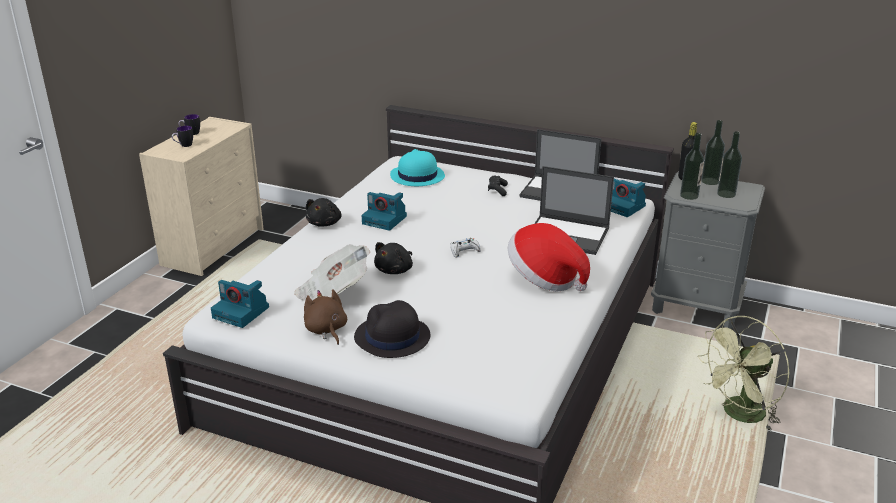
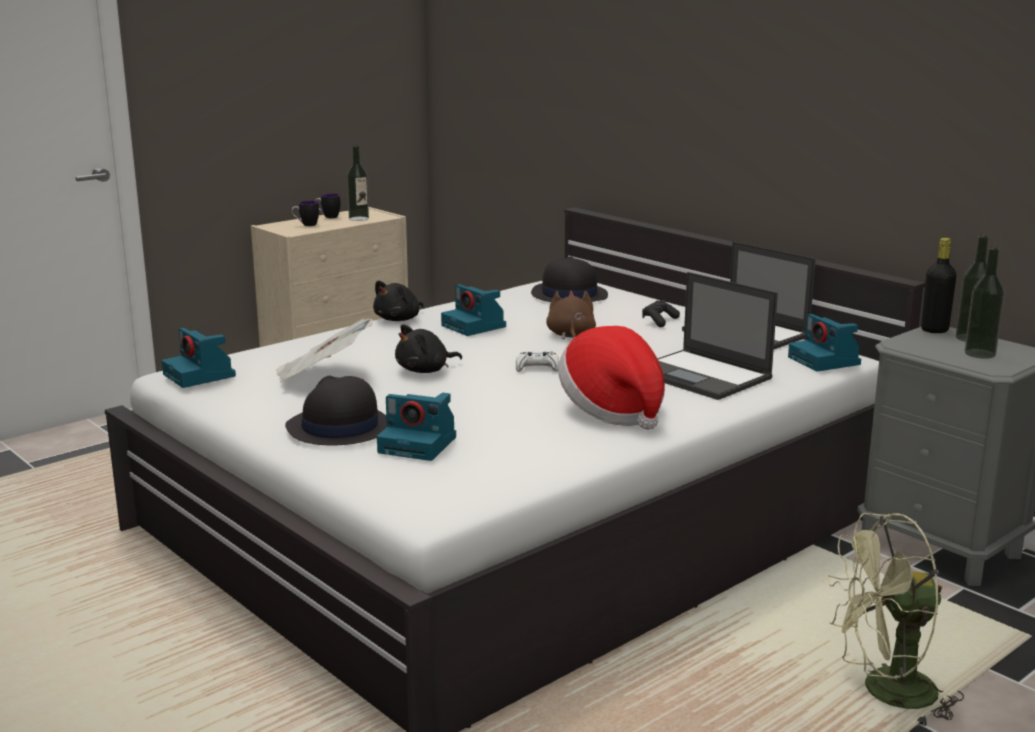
camera: 25 degrees right, 10 degrees down
(326, 330) = (272, 407): brown plush toy -> brown plush toy (570, 335)
(417, 176) = (568, 295): turquoise hat -> black hat
(459, 339) = (419, 445): none -> camera
(689, 195) = (914, 347): bottle -> bottle (359, 218)

